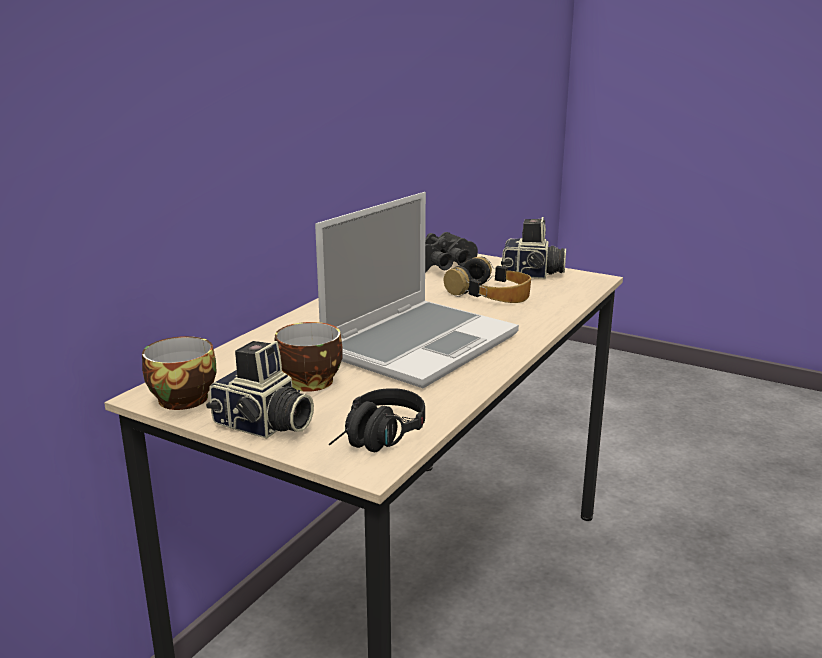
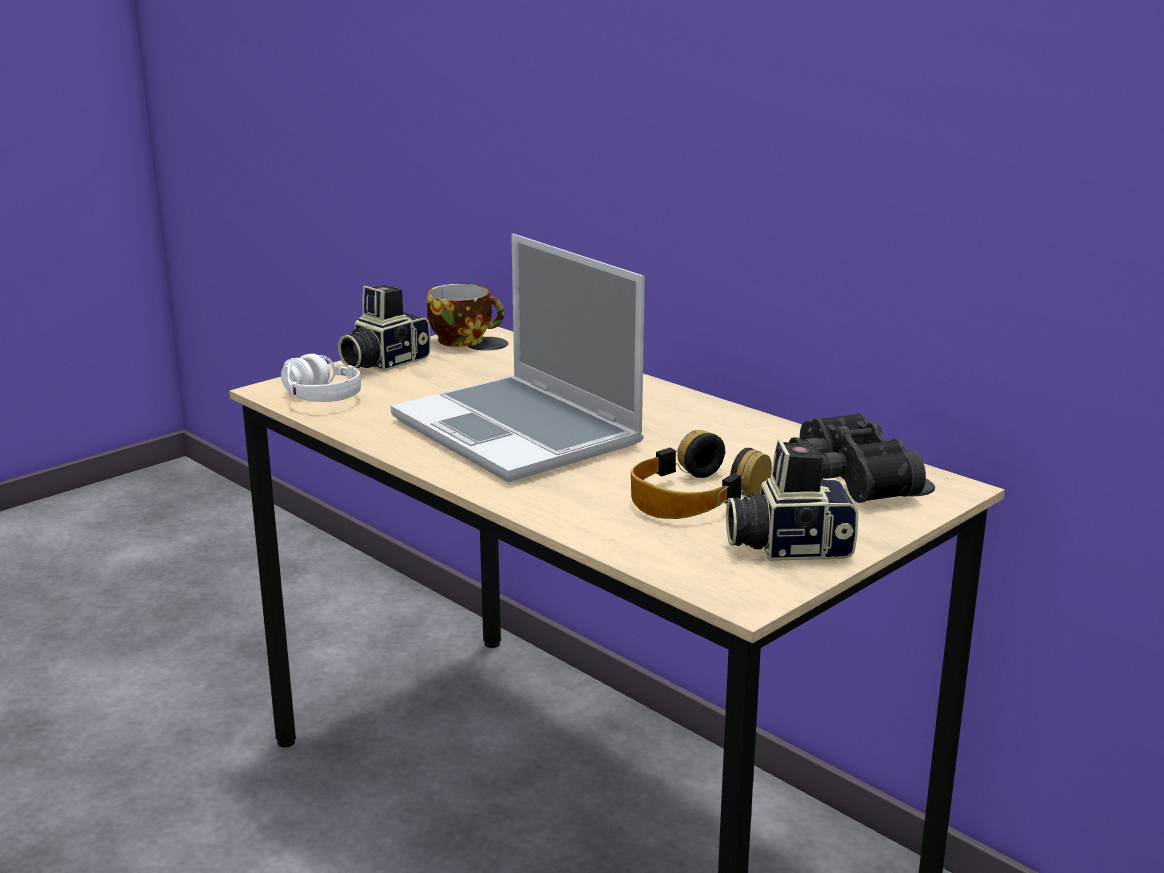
camera: 105 degrees right, 0 degrees up
(308, 383) = (456, 380): cup -> none
(377, 440) = (313, 395): black headphones -> white headphones
(532, 274) = (788, 546): camera -> camera turned 60 degrees clockwise

